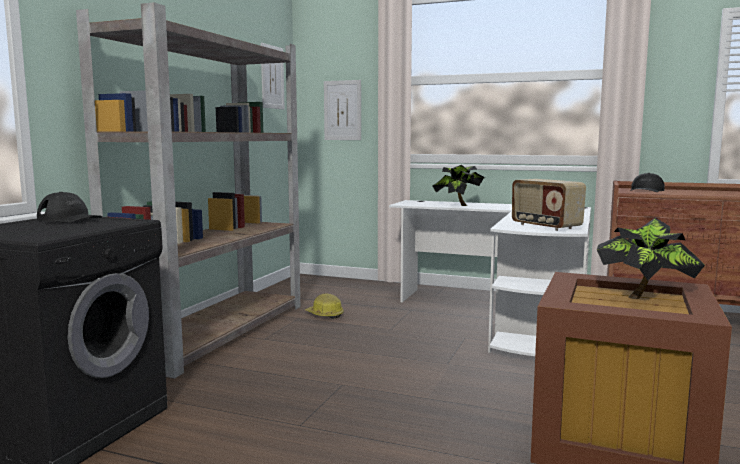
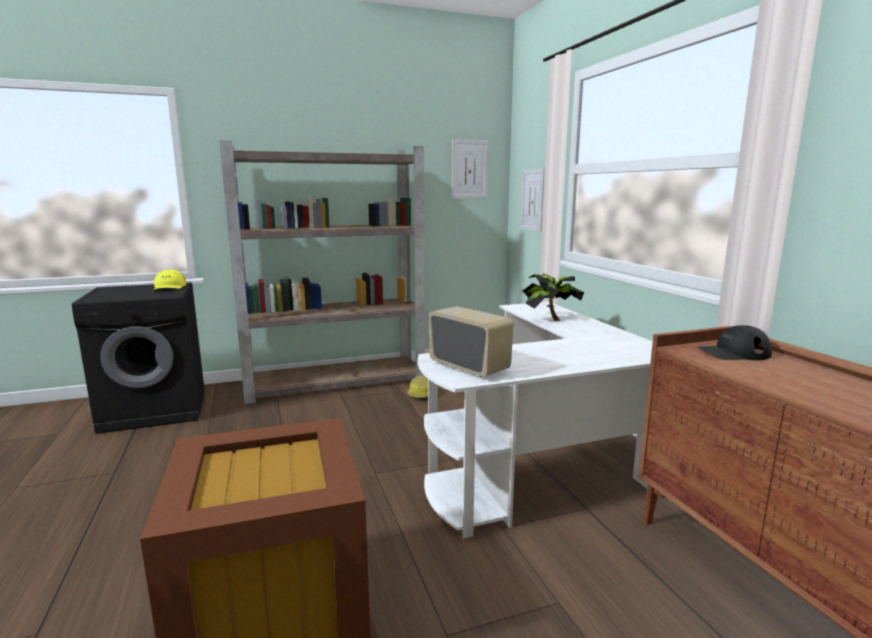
camera: 50 degrees right, 5 degrees up
(69, 219) = (169, 287): black cap -> yellow cap
(545, 226) = (469, 367): radio -> radio turned 120 degrees clockwise
(645, 297) = (290, 478): potted plant -> none

